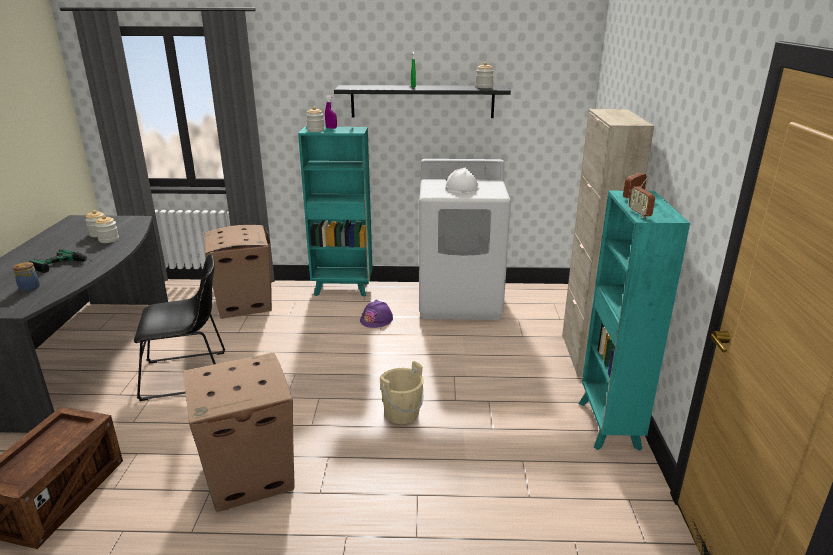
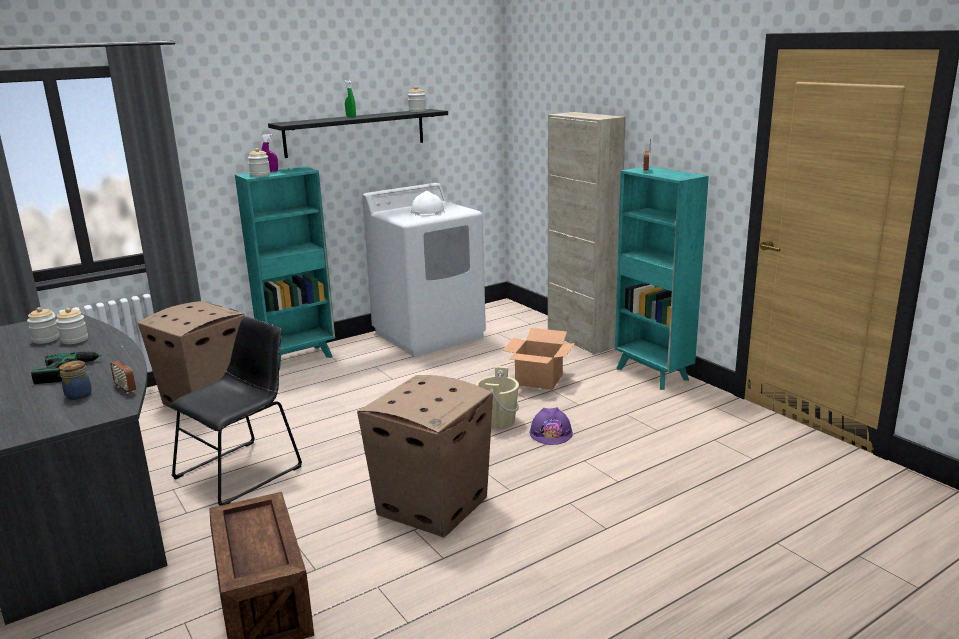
camera: 35 degrees left, 5 degrees down
(376, 319) = (372, 370): purple hard hat -> purple hard hat (551, 433)
(492, 384) = (540, 379): none -> cardboard box
(639, 214) = (671, 177): radio -> radio (126, 389)

